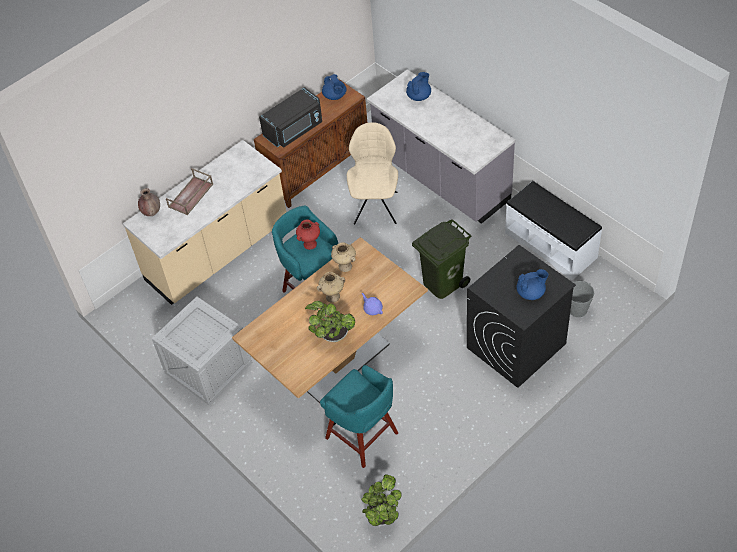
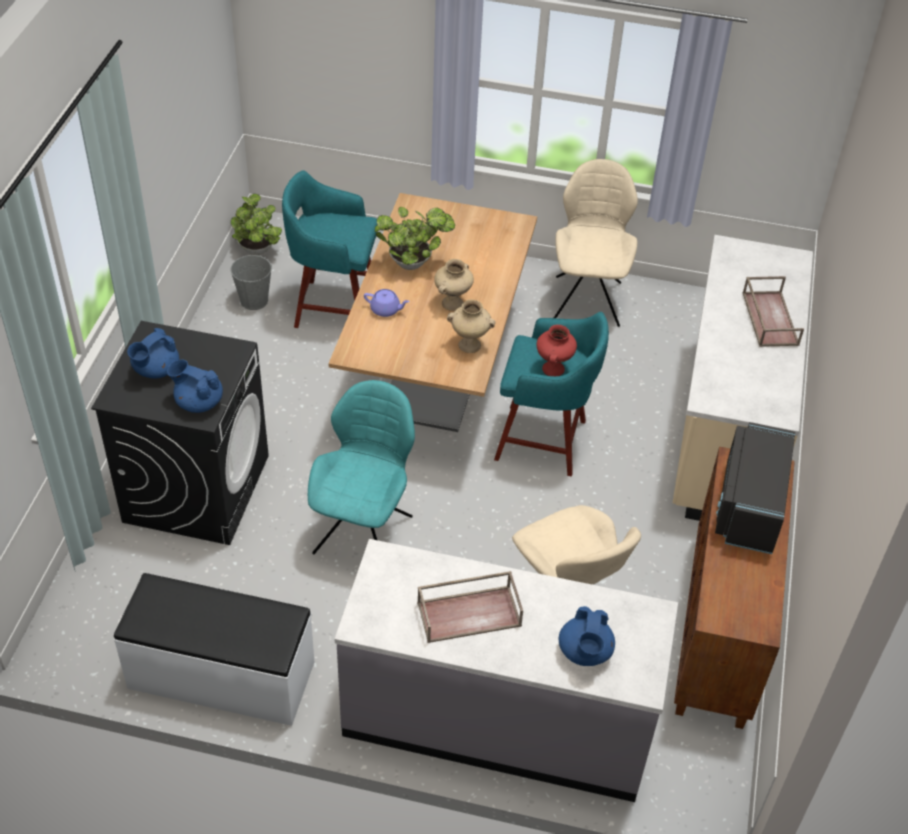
camera: 140 degrees right, 5 degrees down
(151, 212) = (793, 277): brown vase -> none
(207, 368) = (587, 299): crate -> beige chair
(335, 96) = (748, 604): blue teapot -> blue teapot (198, 402)
(442, 282) = (364, 532): green trash can -> turquoise chair
(453, 126) = (470, 613): none -> brown tray
(577, 309) = (125, 582): grey bucket -> grey bucket (254, 300)

